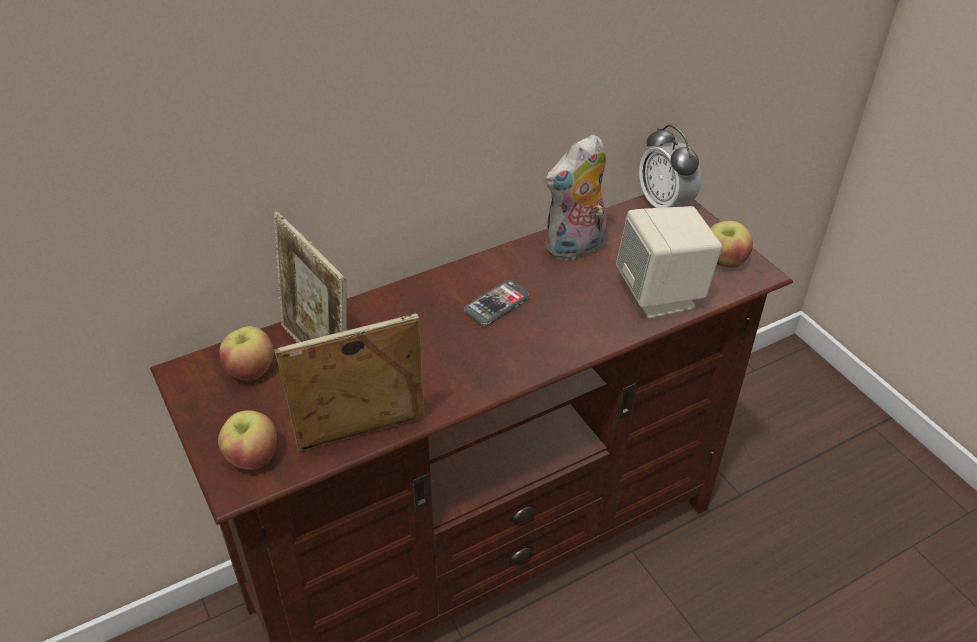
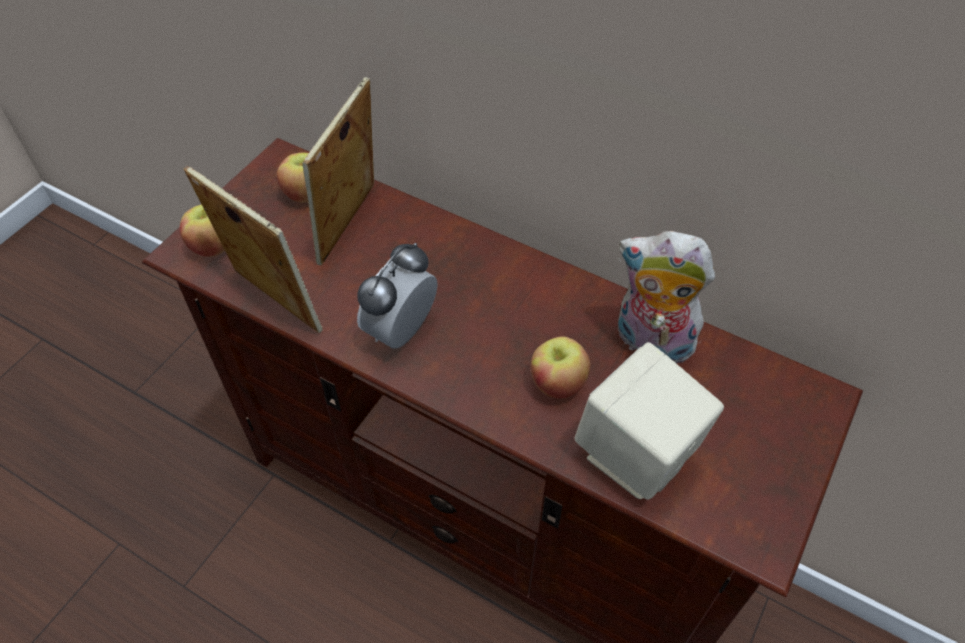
camera: 60 degrees right, 10 degrees up
(497, 305) = (508, 317): phone -> none
(664, 204) = (807, 395): alarm clock -> alarm clock (401, 331)
(724, 261) = (754, 500): apple -> apple (557, 382)

